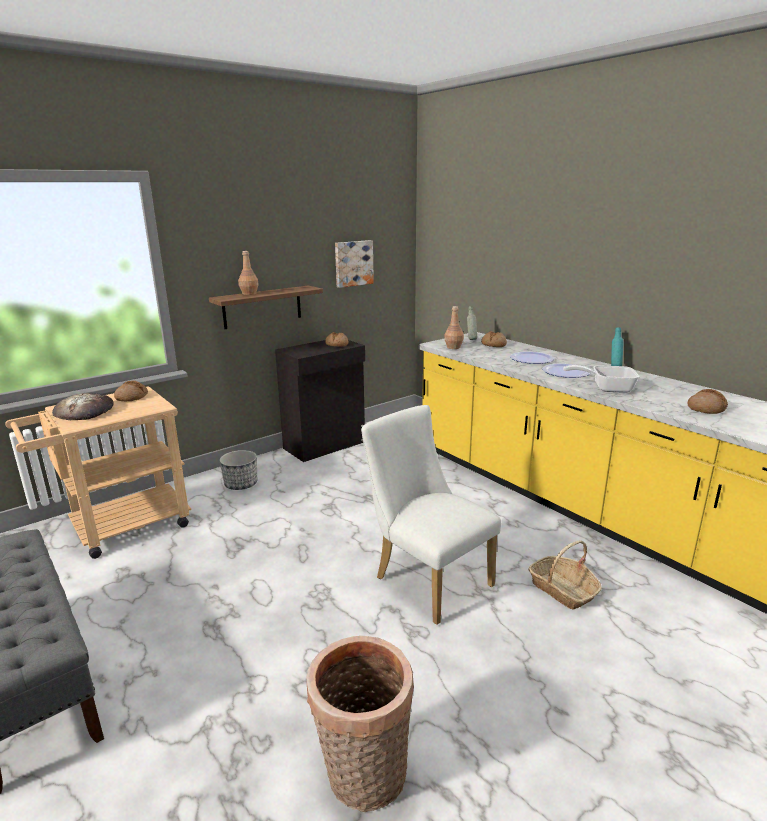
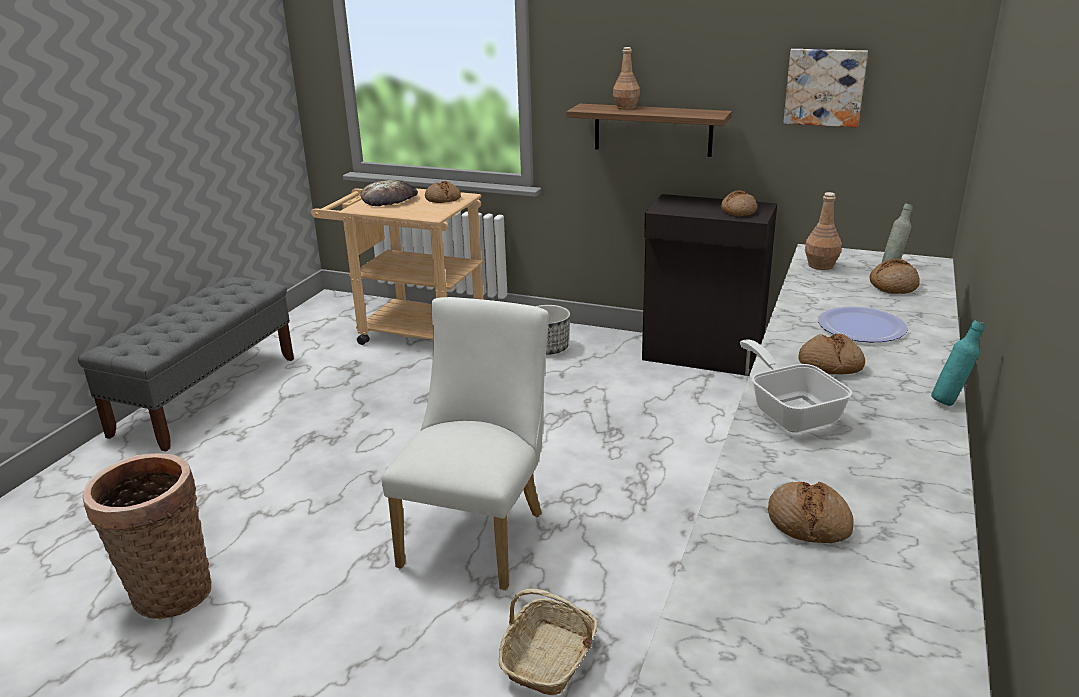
camera: 60 degrees right, 5 degrees up
(566, 372) = (830, 365): plate -> bread

